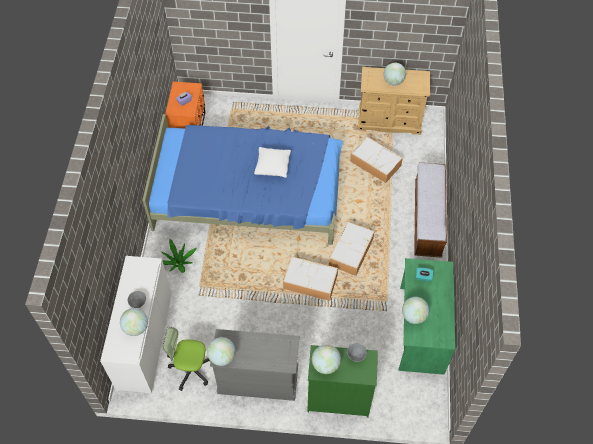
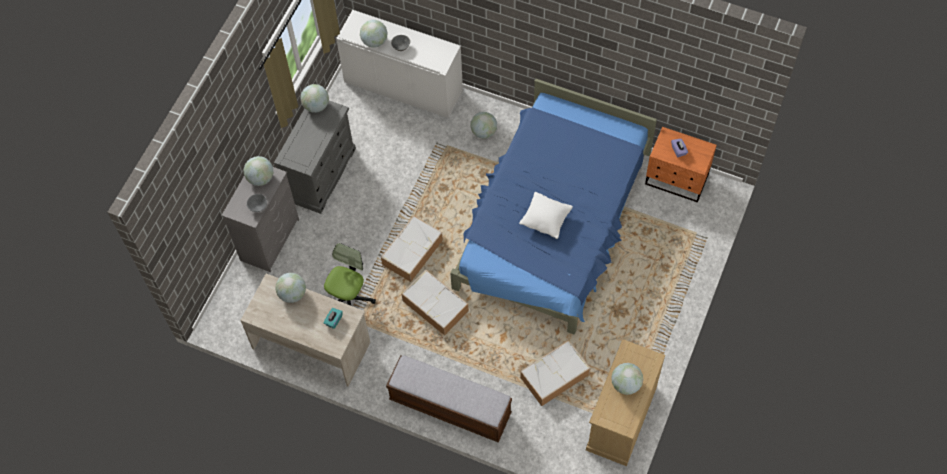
camera: 110 degrees right, 5 degrees up
(178, 262) = (484, 132): potted plant -> globe
(191, 369) = (355, 119): office chair -> office chair (349, 298)
(338, 398) = (270, 239): green dresser -> grey dresser
(420, 329) = (312, 344): green desk -> beige desk

